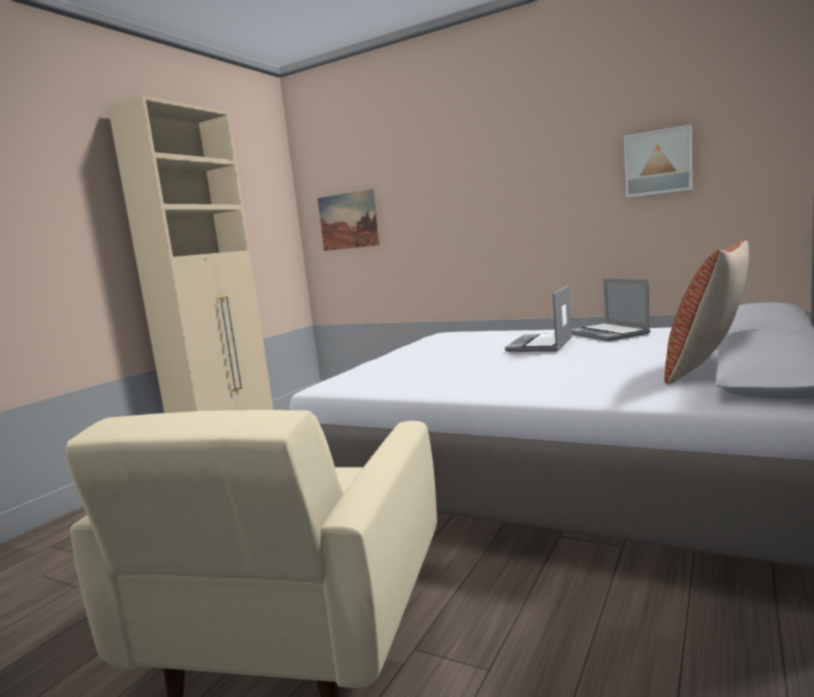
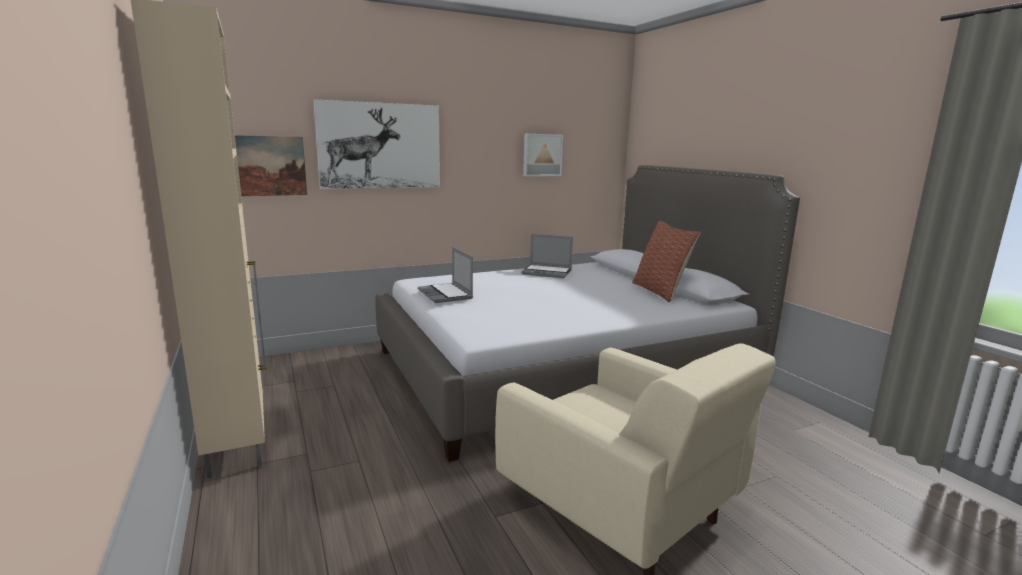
camera: 55 degrees left, 5 degrees up
(441, 186) = (380, 146): none -> picture
(541, 345) = (534, 284): laptop -> laptop (446, 294)

